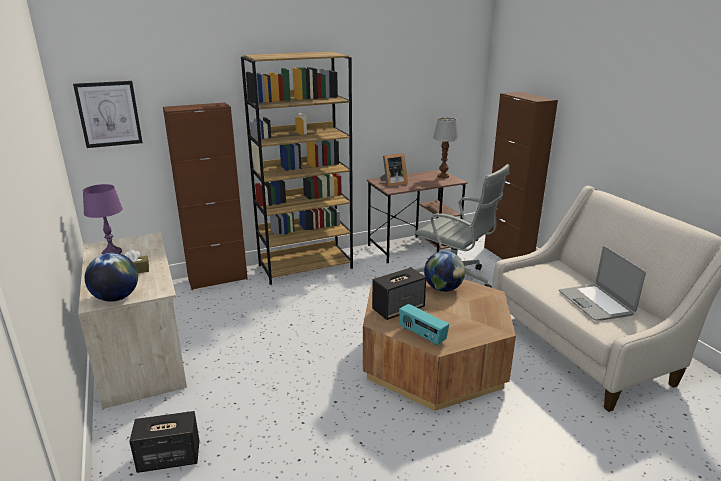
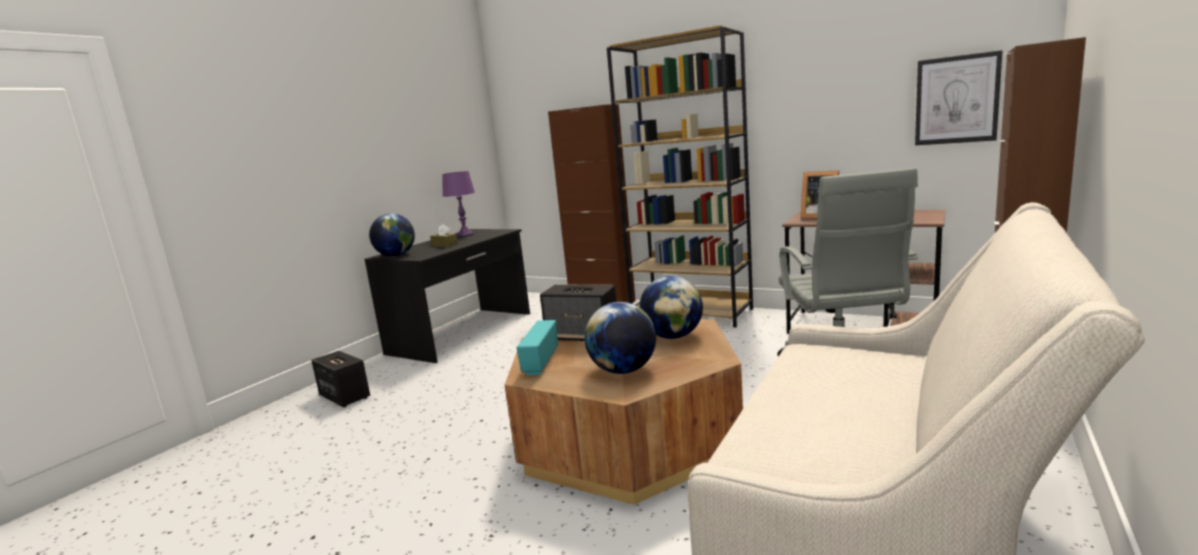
camera: 55 degrees right, 10 degrees down
(109, 114) = (528, 120): picture -> picture (956, 100)
(142, 352) = (463, 333): beige desk -> black desk
(443, 176) = (920, 216): table lamp -> none
(471, 319) = (623, 370): none -> globe
(596, 303) = (833, 421): laptop -> none

